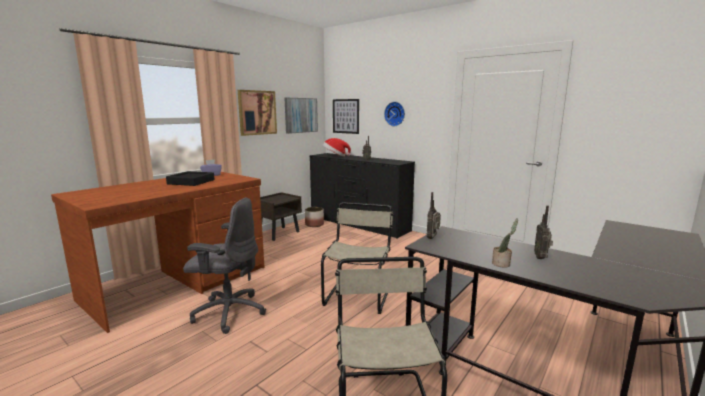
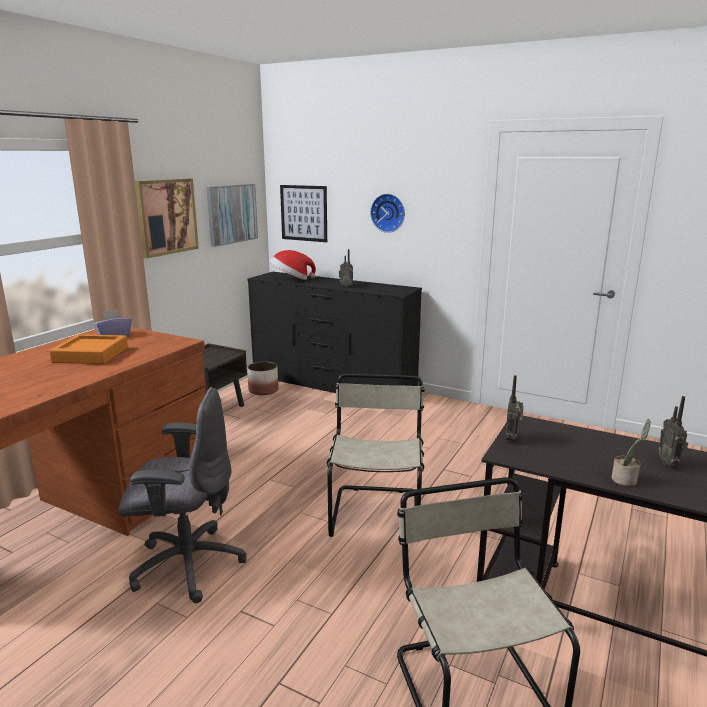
camera: 10 degrees left, 5 degrees up
(191, 182) = (91, 355): black tray -> orange tray

